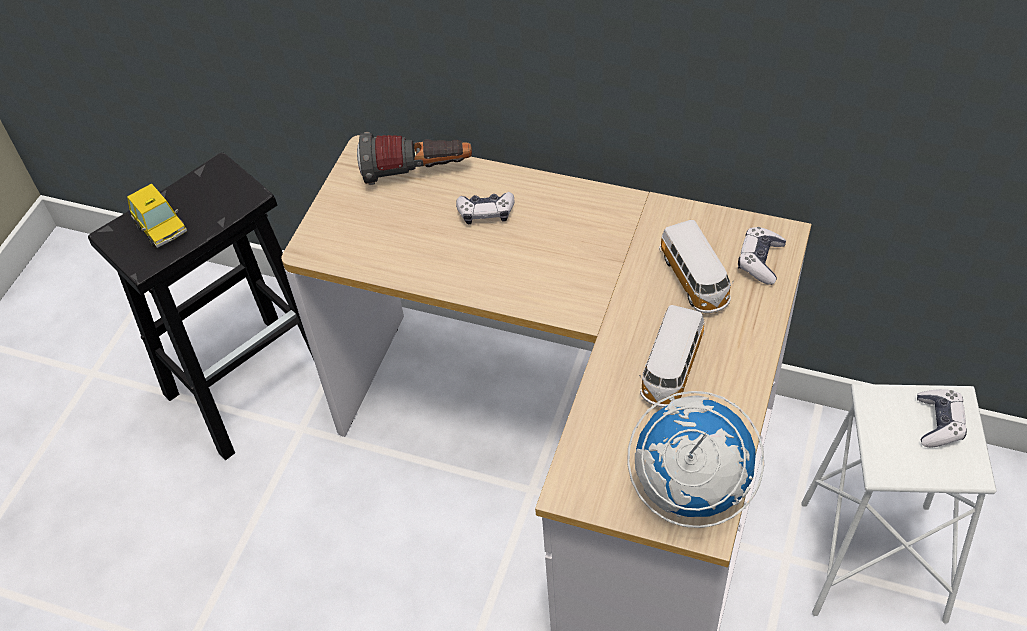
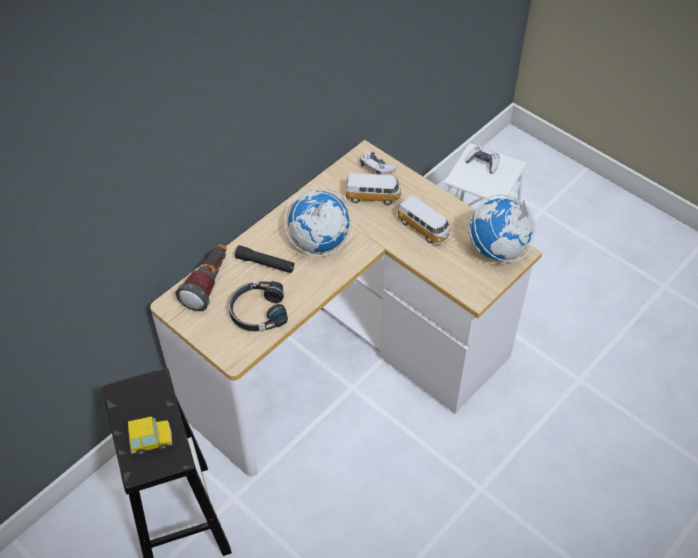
camera: 70 degrees left, 0 degrees up
(398, 240) = (258, 312): none -> black headphones
(486, 213) = (265, 264): game controller -> black flashlight
(560, 254) = (319, 242): none -> globe

